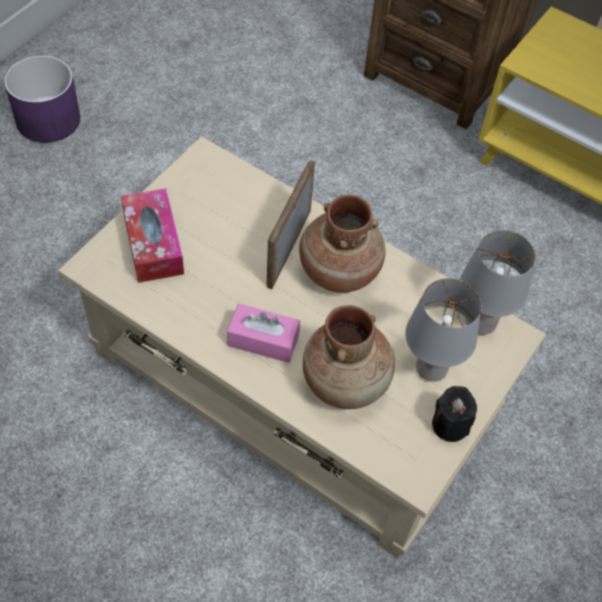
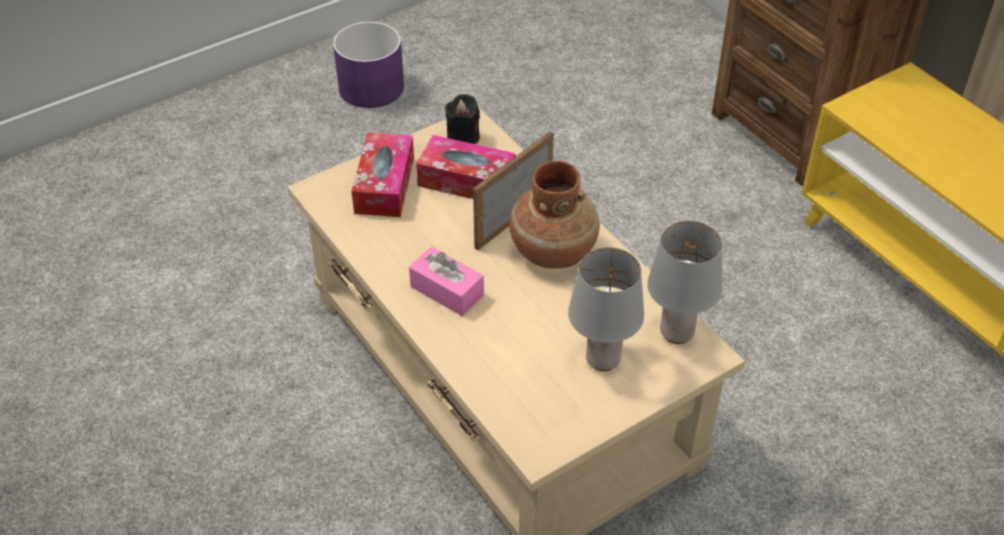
camera: 25 degrees right, 10 degrees down
(228, 219) = (466, 181): none -> tissue box
(346, 381) = (510, 347): brown vase -> none
(450, 425) = (597, 413): black candle -> black candle (463, 138)

